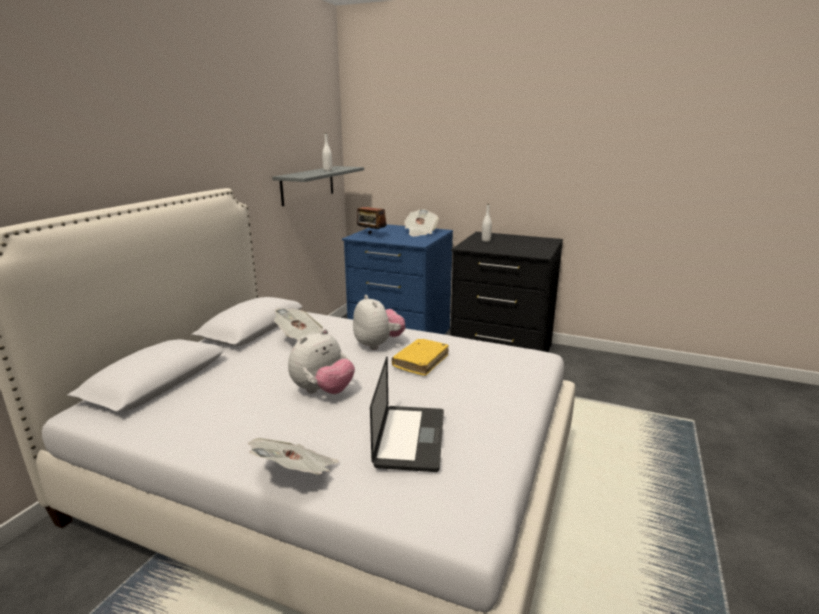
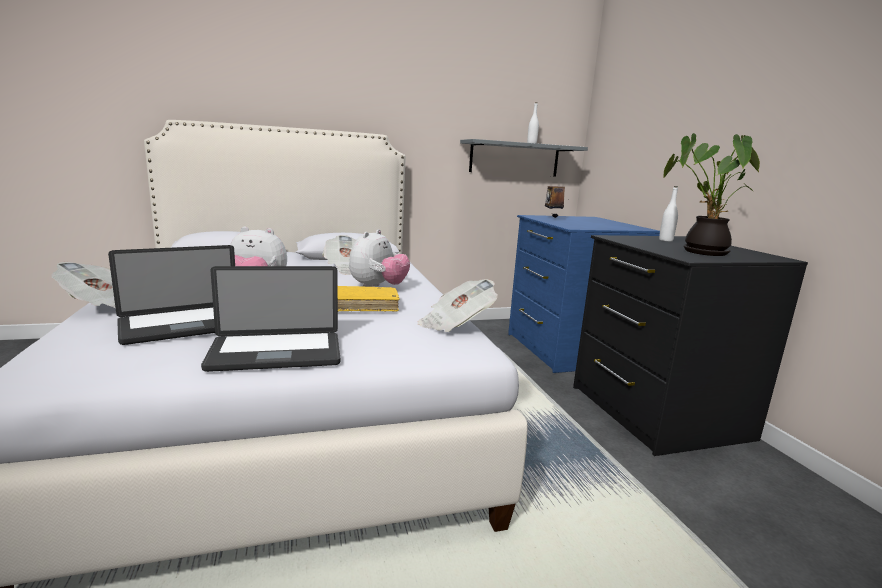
camera: 50 degrees right, 5 degrees down
(420, 232) = (611, 225): newspaper -> newspaper (455, 324)
(497, 415) = (276, 353): none -> laptop
(525, 246) = (700, 252): none -> potted plant

